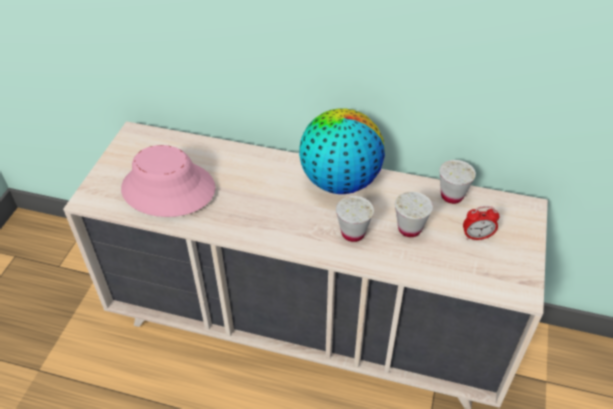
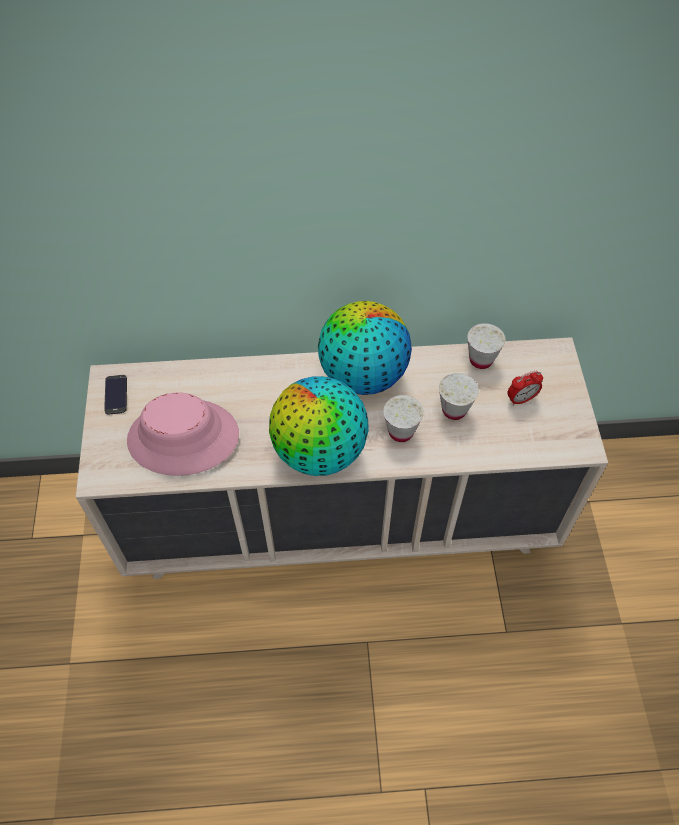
camera: 20 degrees left, 10 degrees up
(133, 145) = (116, 394): none -> phone
(274, 229) = (319, 451): none -> globe

